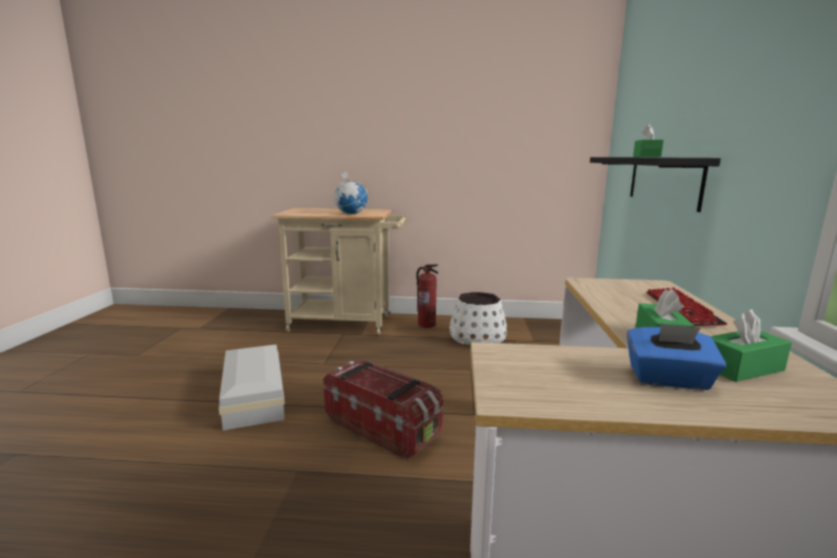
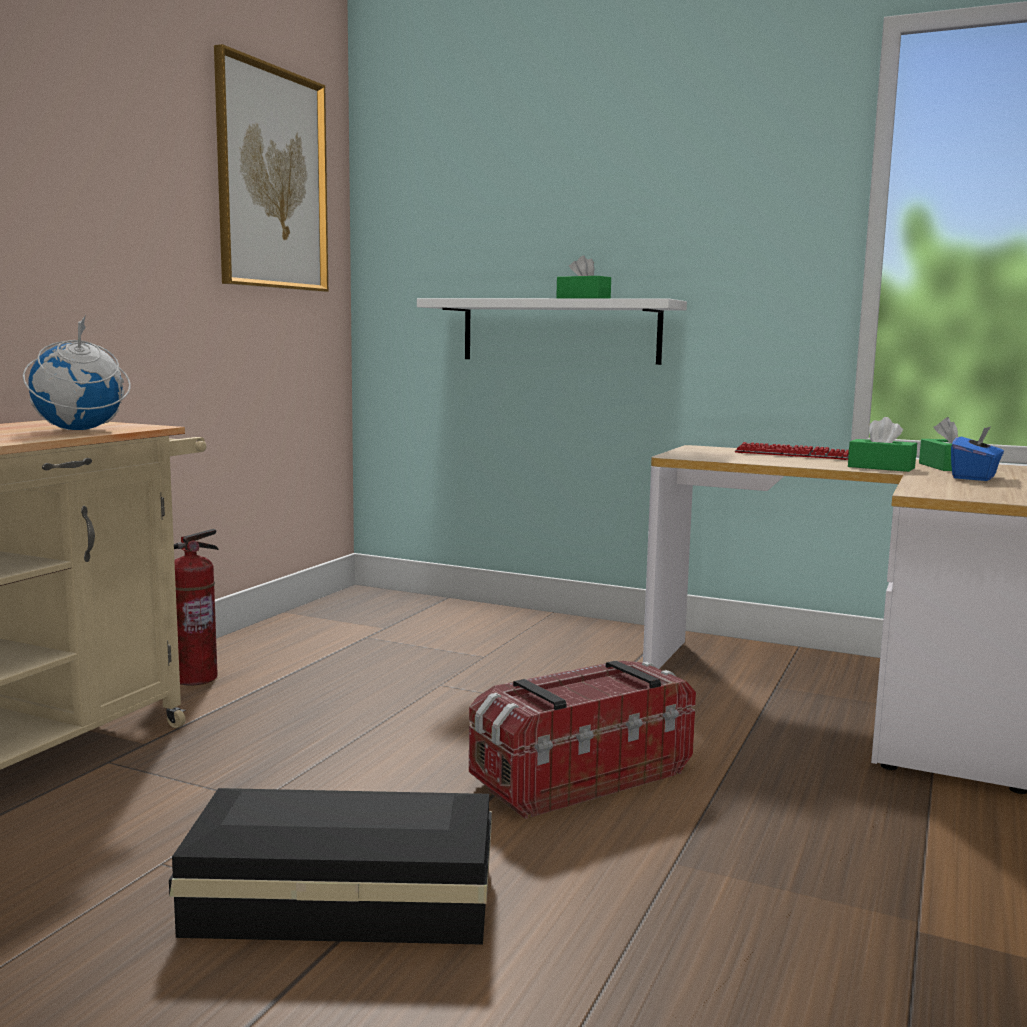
camera: 70 degrees left, 5 degrees down
(255, 395) = (338, 896): white storage box -> black storage box
(477, 337) = (317, 655): white planter -> none
(538, 94) = (272, 179): none -> picture
(663, 180) = (560, 331): black shelf -> white shelf

